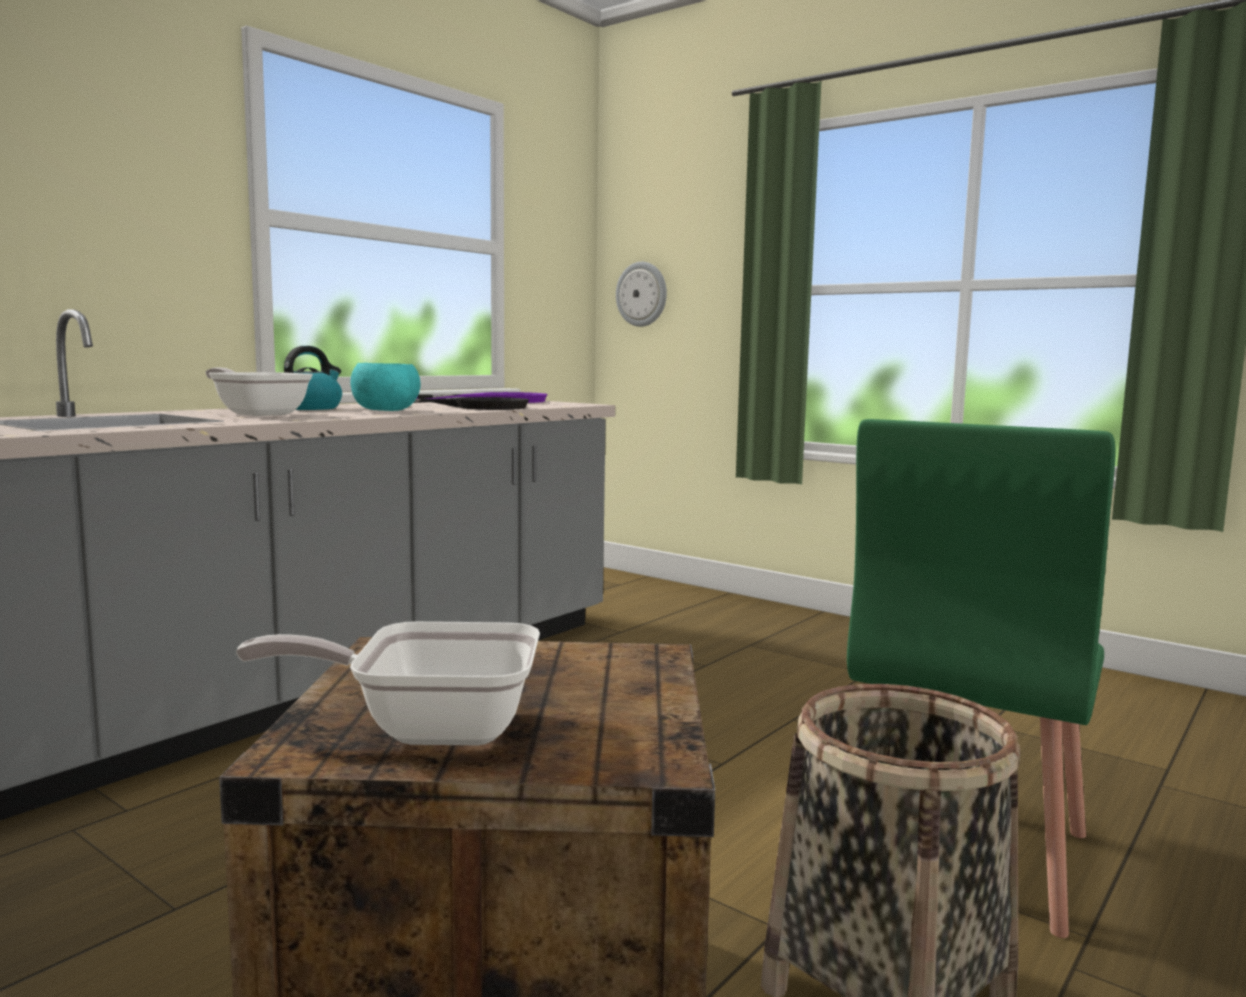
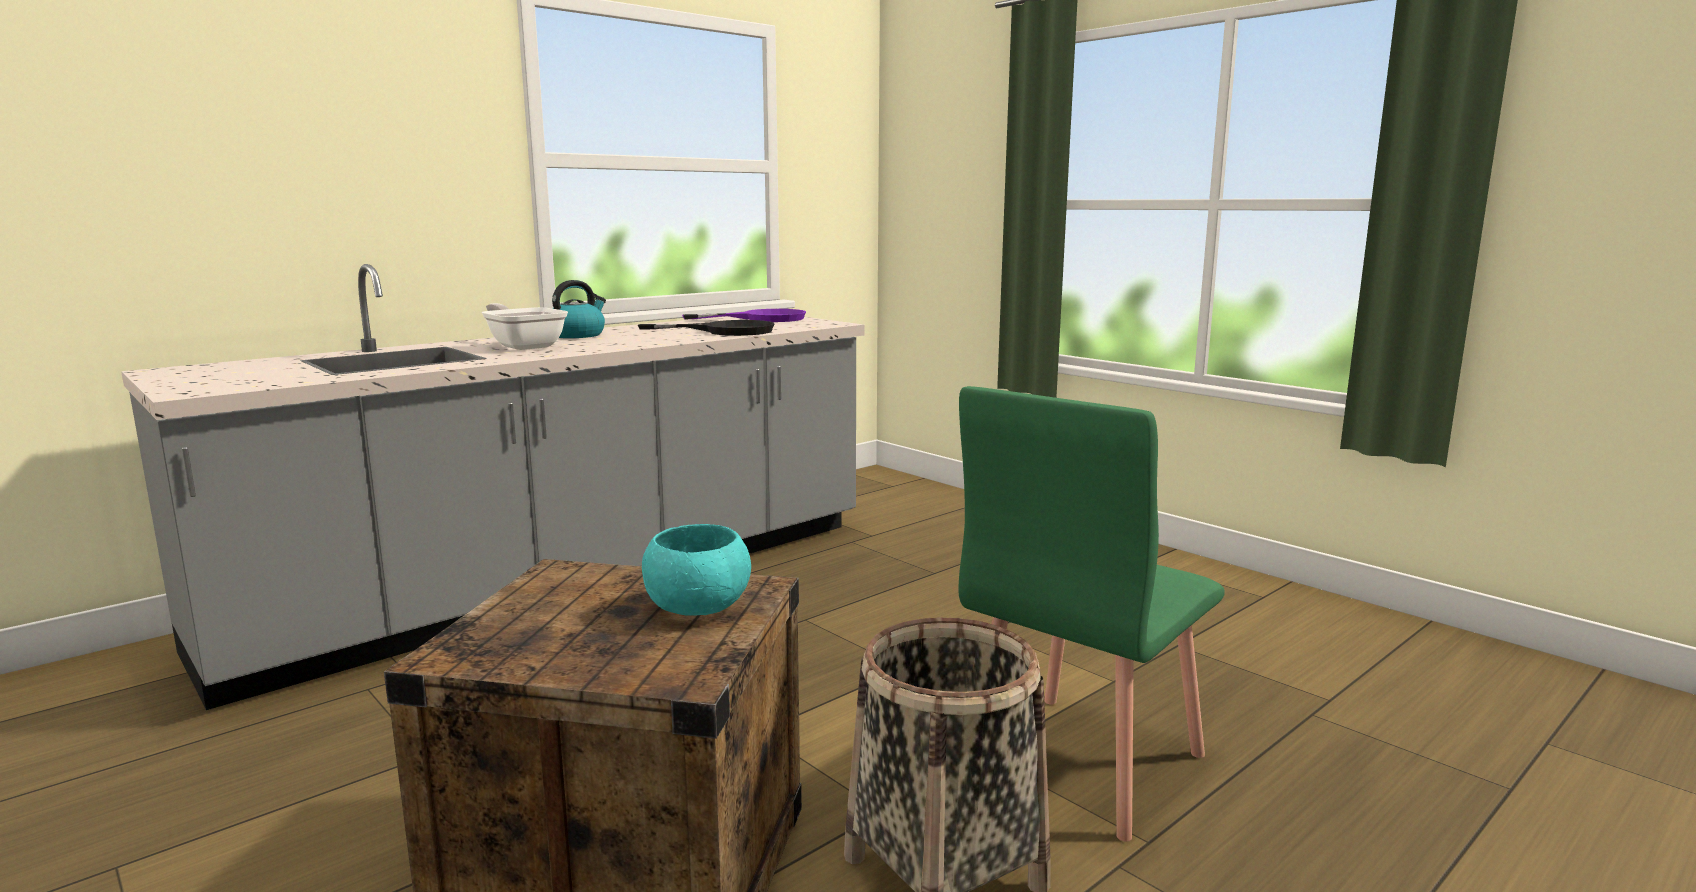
camera: 10 degrees right, 5 degrees up
(385, 411) = (638, 339): turquoise bowl -> turquoise bowl (697, 608)
(428, 728) = (544, 642): frying pan -> none
(642, 294) = (918, 204): wall clock -> none

